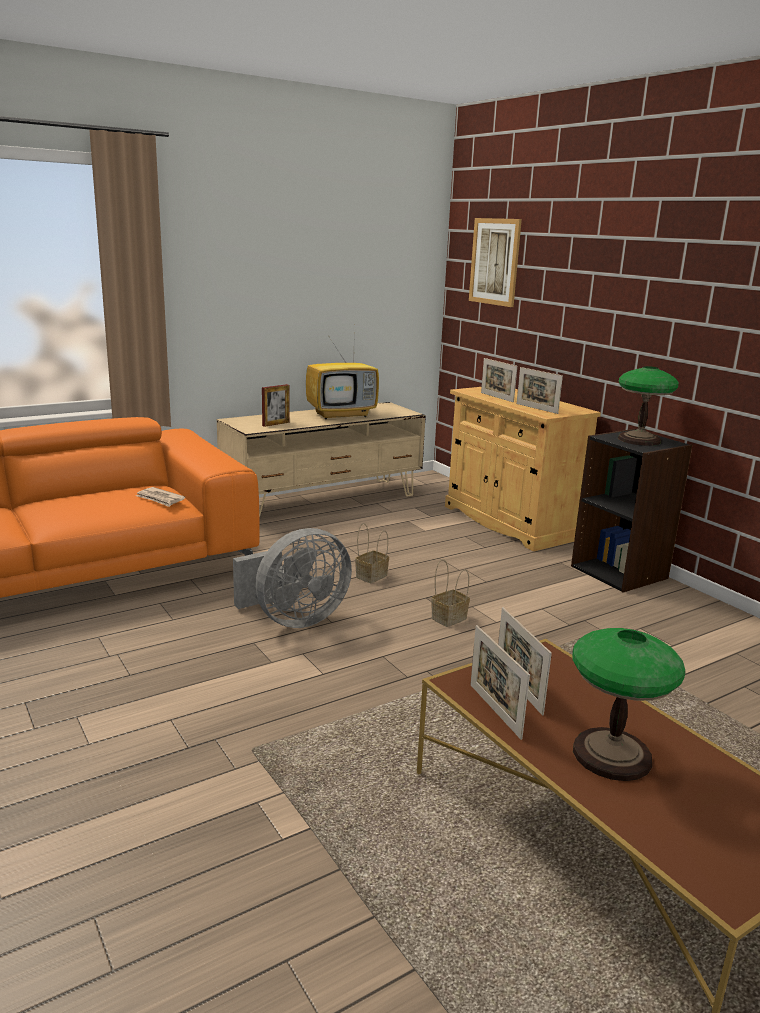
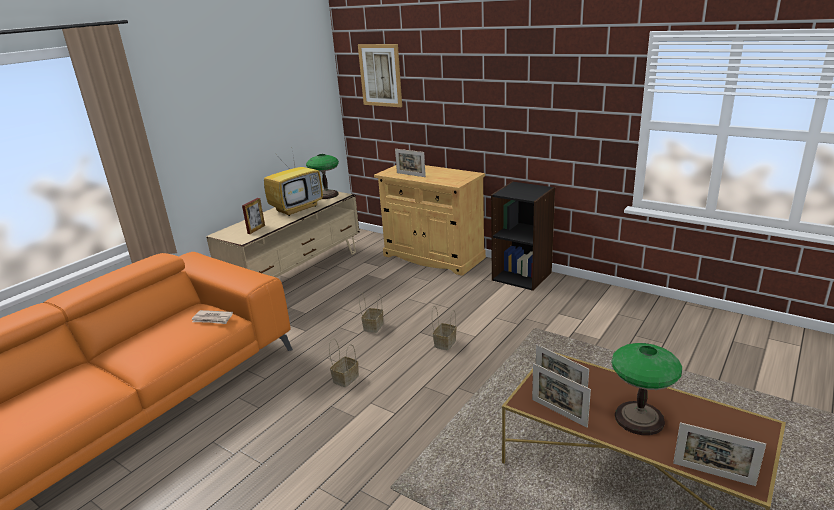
camera: 20 degrees left, 5 degrees up
(294, 619) = (346, 378): grey fan -> basket
(536, 408) = (444, 179): picture frame -> picture frame (713, 474)
(639, 440) = (523, 190): table lamp -> table lamp (326, 195)

